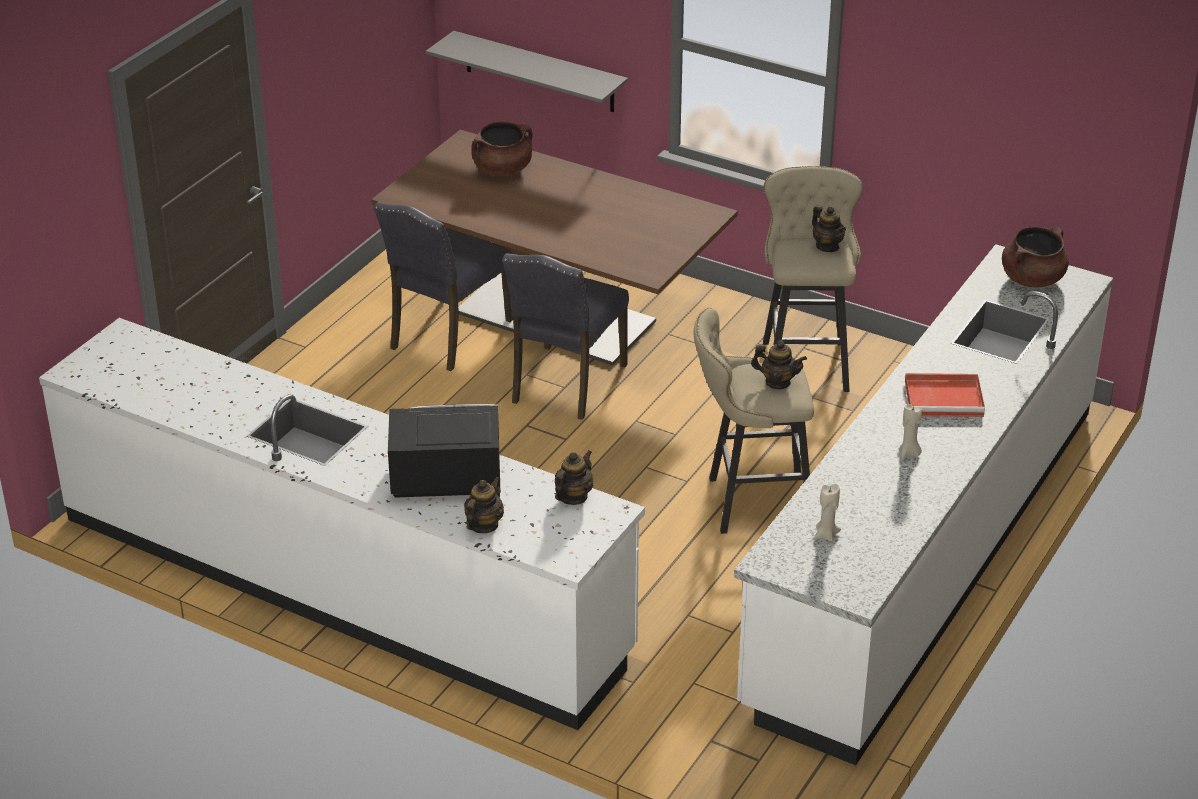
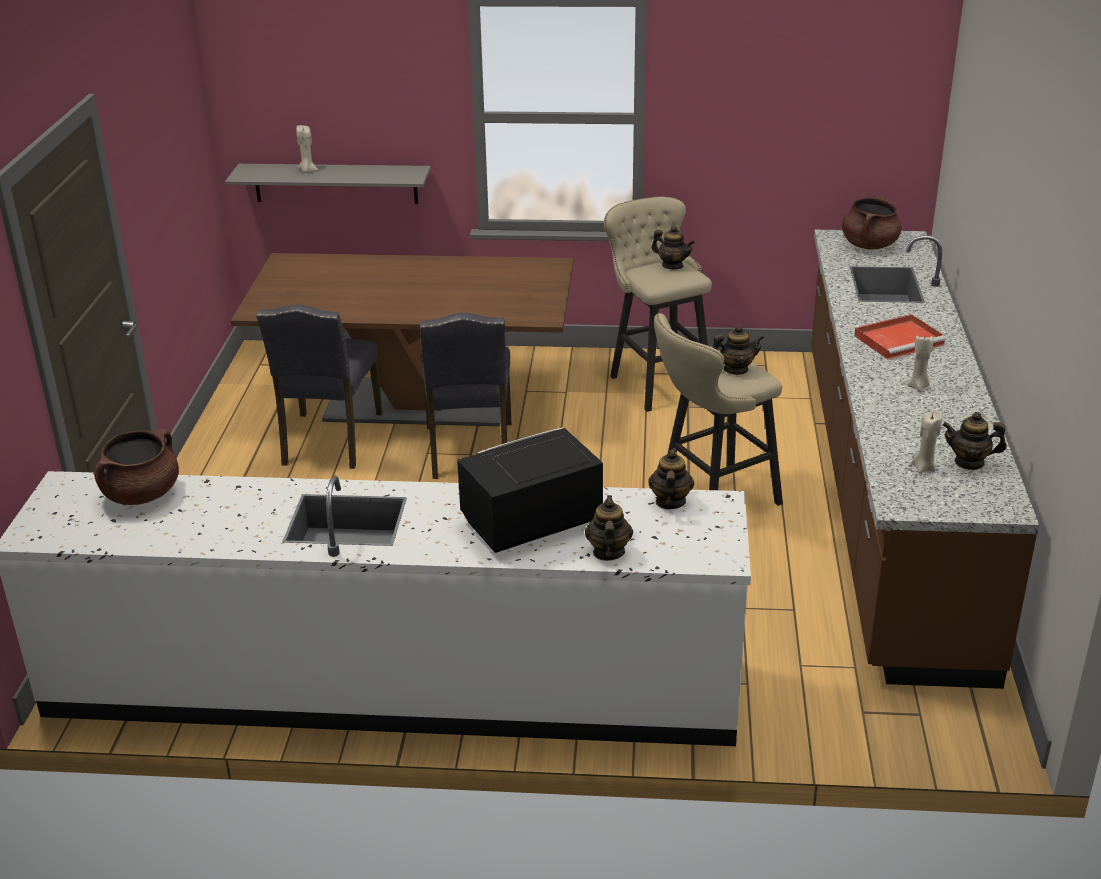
camera: 25 degrees left, 5 degrees down
(502, 170) = (338, 273): brown cooking pot -> brown cooking pot (141, 494)
(508, 56) = (307, 171): none -> beige candle
(873, 543) = (969, 462): none -> teapot
(924, 552) = (886, 496): white counter -> brown counter

